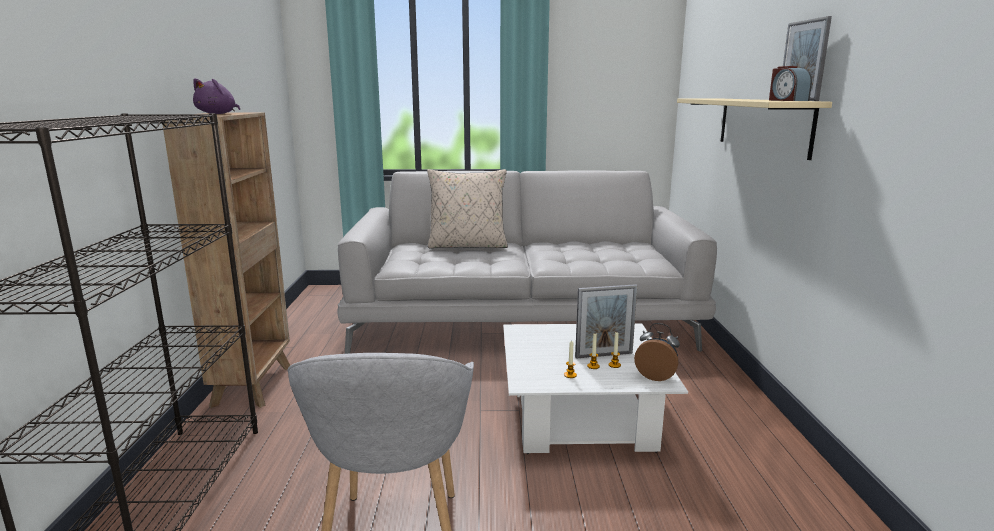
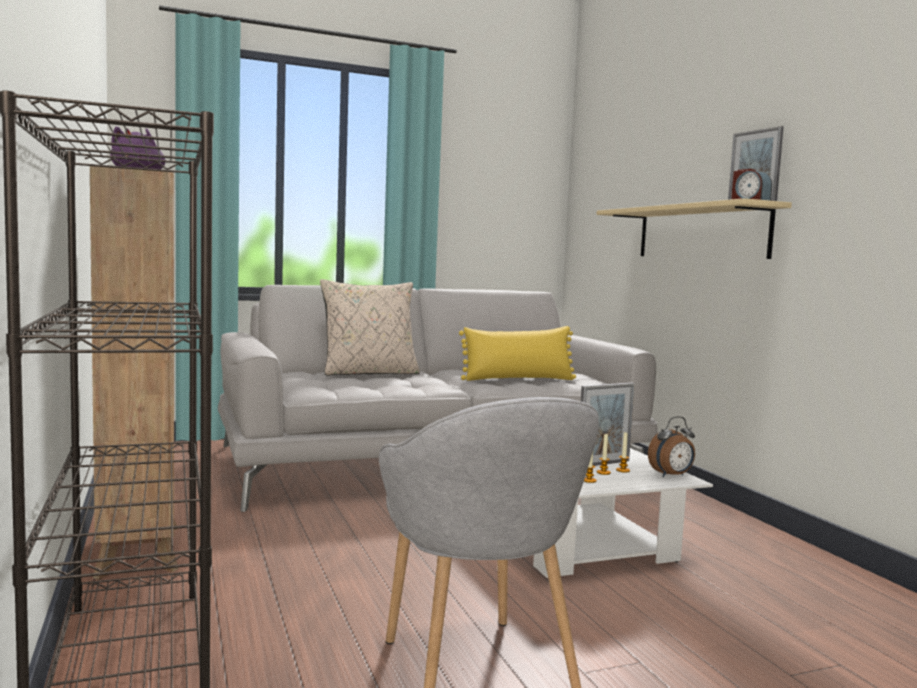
camera: 20 degrees left, 10 degrees down
(588, 256) = (518, 379): none -> yellow pillow
(656, 376) = (671, 475): alarm clock -> alarm clock turned 150 degrees clockwise

